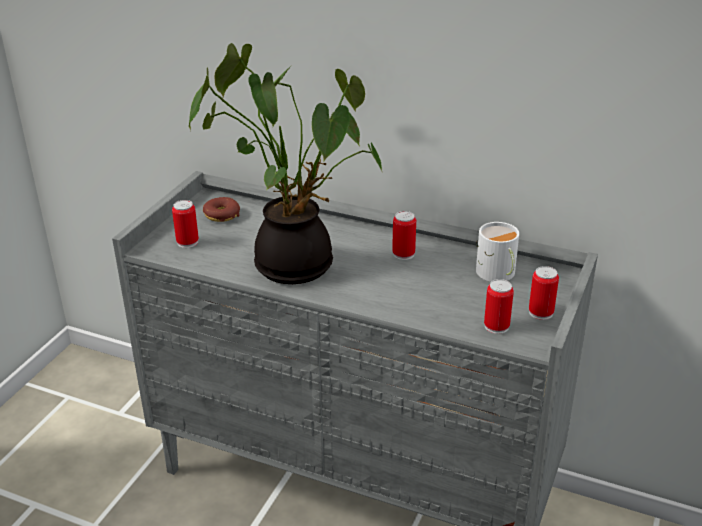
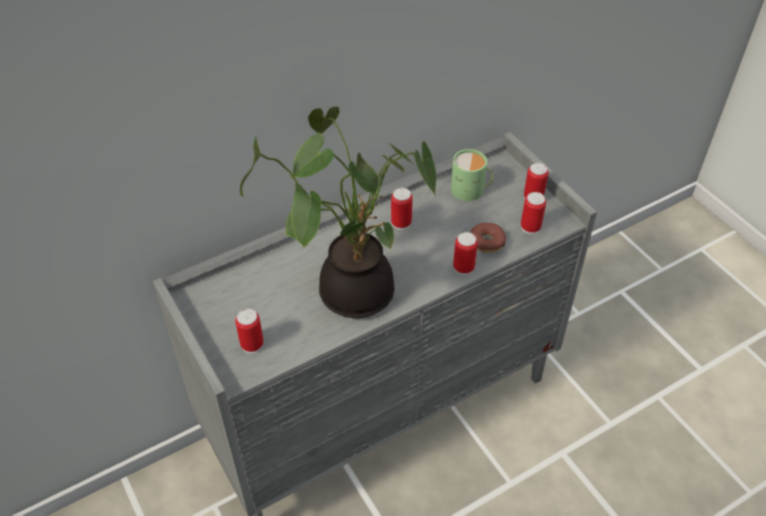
camera: 55 degrees left, 15 degrees up
(222, 215) = (229, 300): donut -> donut (487, 242)
(391, 308) = (463, 267): none -> can
(497, 273) = (471, 190): white mug -> green mug

